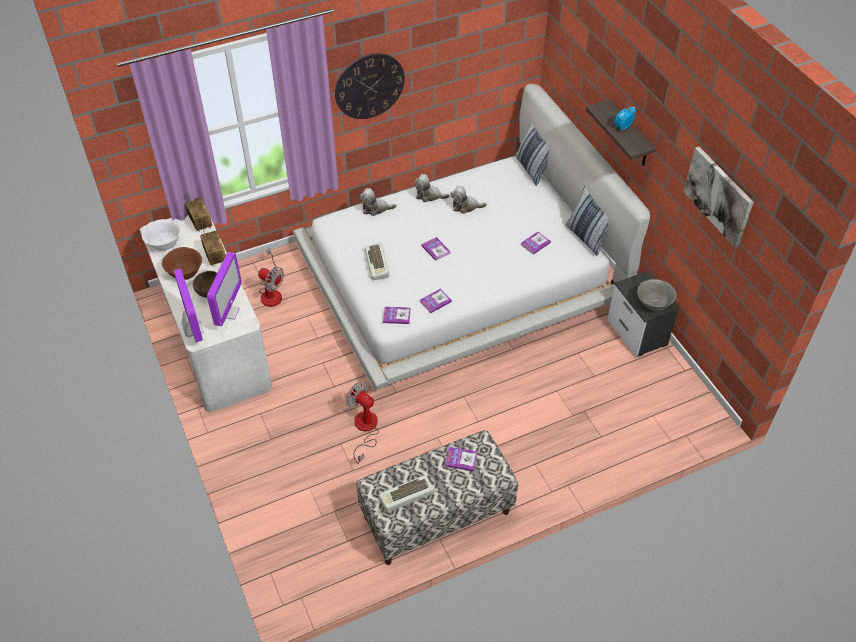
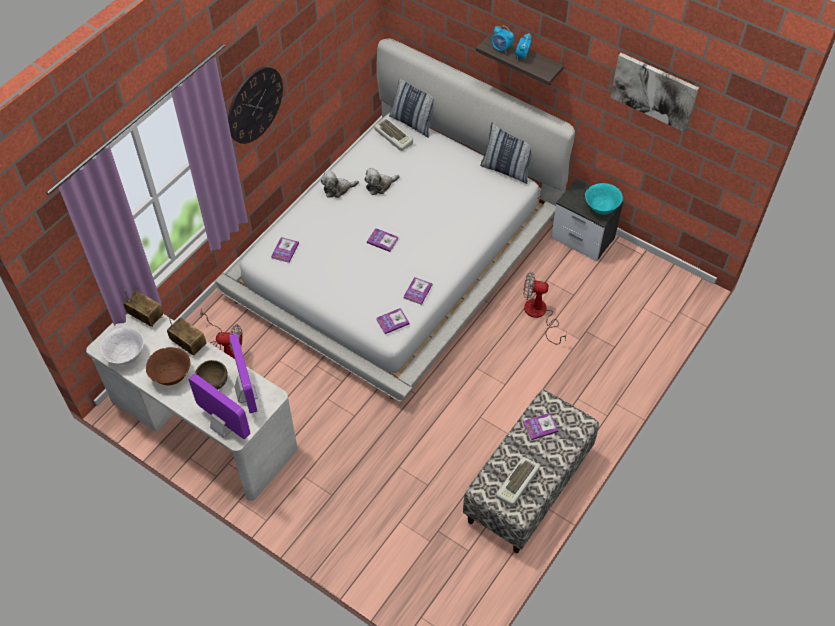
camera: 30 degrees left, 5 degrees up
(365, 429) = (411, 442): fan -> fan (539, 315)
(375, 208) = (296, 224): plush toy -> none
(378, 264) = (339, 279): keyboard -> keyboard (394, 136)
(535, 243) = (467, 195): book -> book (285, 250)
(608, 115) = (501, 49): none -> alarm clock
(653, 305) = (601, 208): grey bowl -> turquoise bowl

